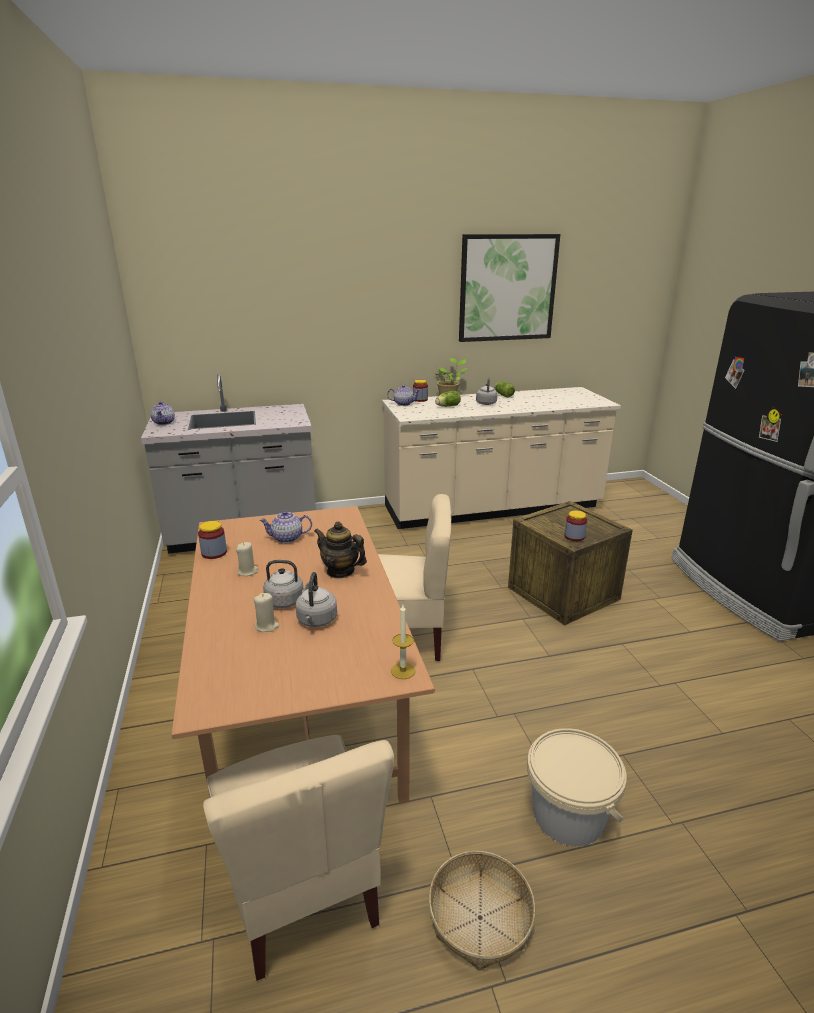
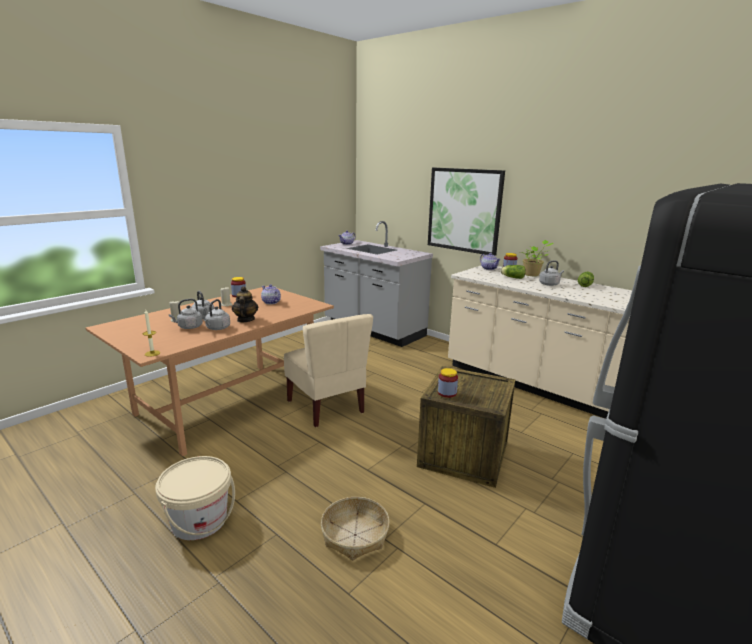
camera: 55 degrees right, 5 degrees down
(302, 889) = (110, 445): beige chair -> none
(351, 599) = (217, 328): none -> grey kettle
(479, 918) = (105, 506): basket -> basket (354, 535)
(507, 288) = (613, 182): picture -> picture (464, 210)

